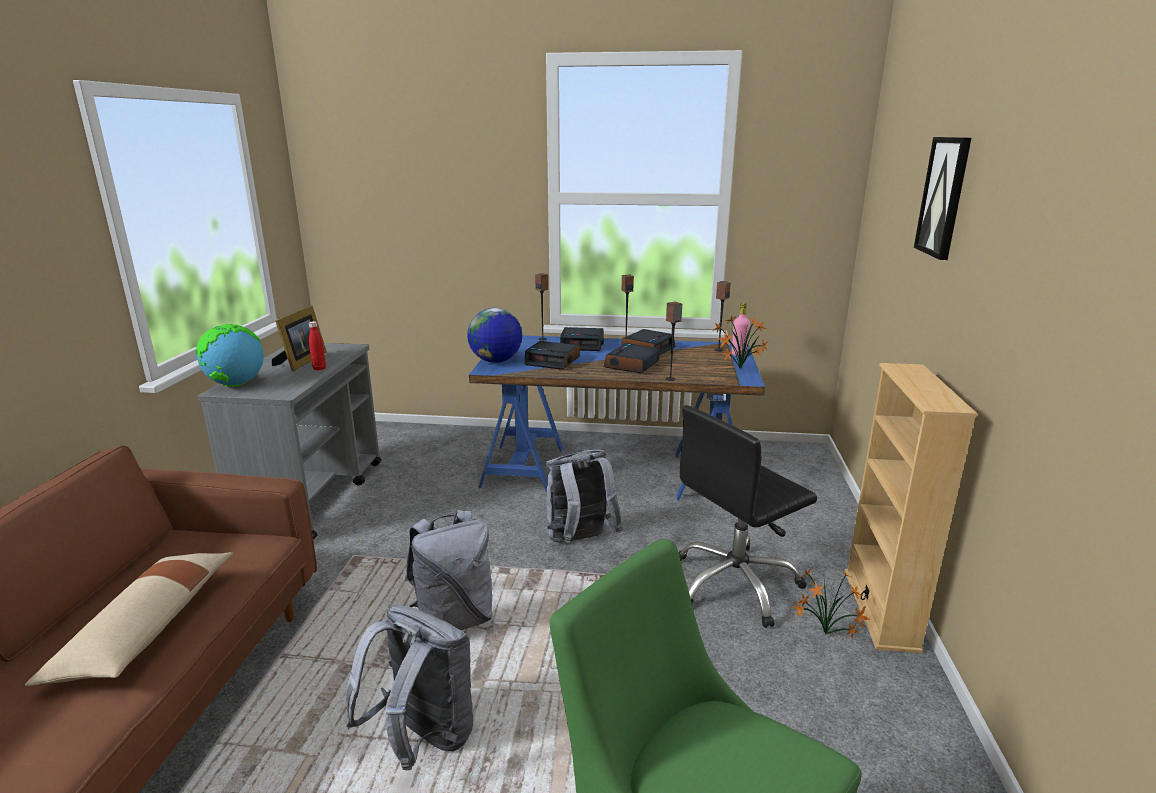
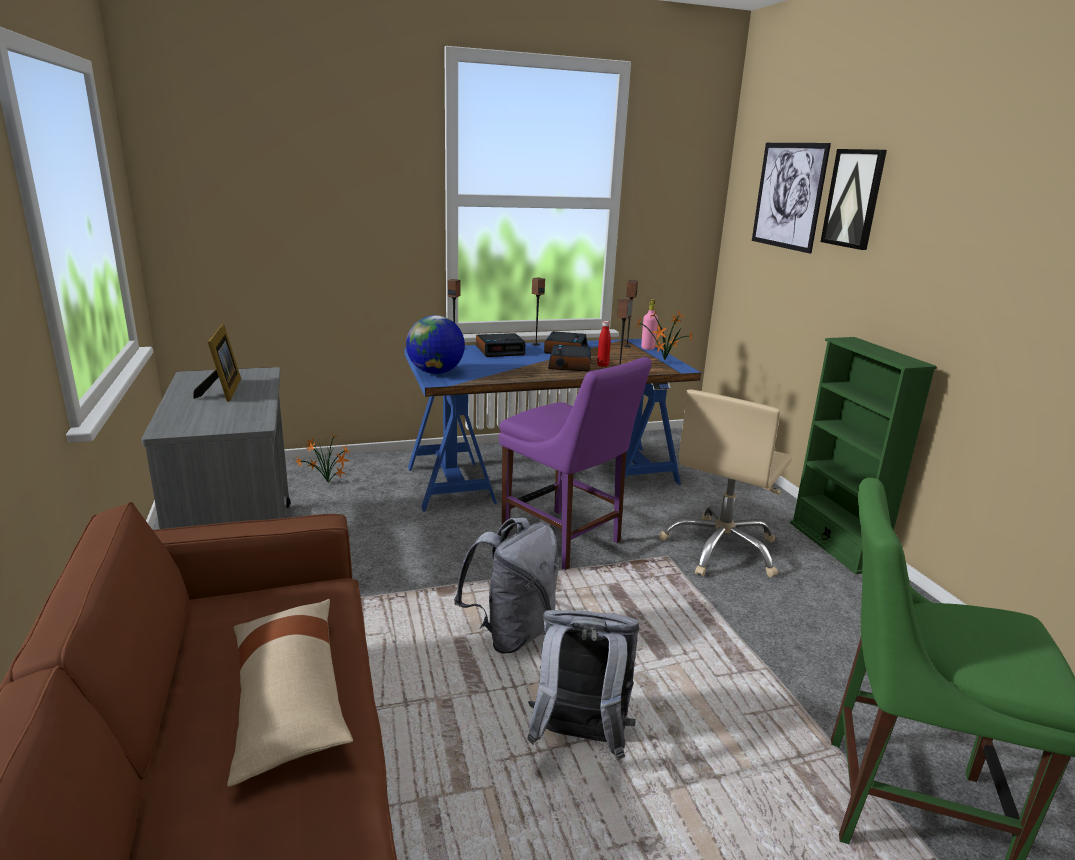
camera: 25 degrees left, 0 degrees up
(235, 385) = (176, 422): globe -> none
(319, 368) = (258, 396): red bottle -> red bottle (602, 365)
(553, 361) = (493, 368): alarm clock -> none
(579, 541) = (565, 541): grey backpack -> purple chair
(735, 584) = (721, 549): black office chair -> beige office chair
(826, 636) = (817, 573): potted plant -> potted plant (328, 483)
(880, 609) = (835, 545): beige bookcase -> green bookcase
(901, 192) = (788, 196): none -> picture

